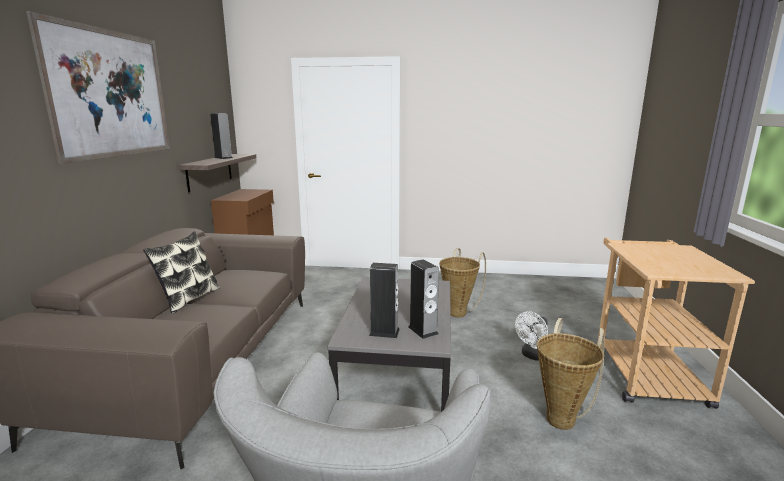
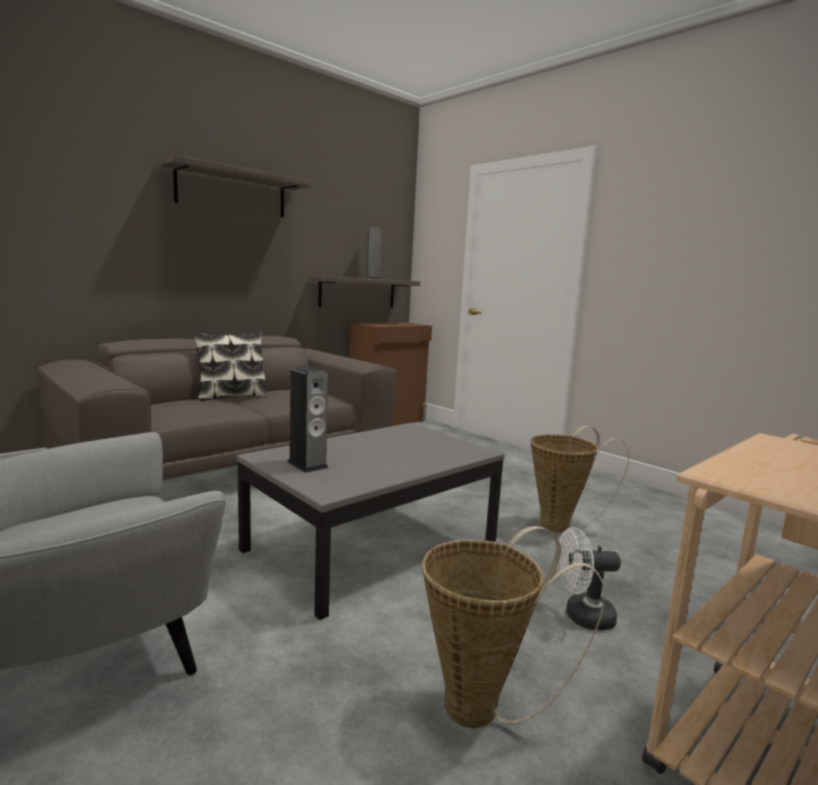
camera: 40 degrees right, 5 degrees down
(111, 94) = (232, 191): picture -> shelf
(423, 330) = (347, 477): speaker -> none

